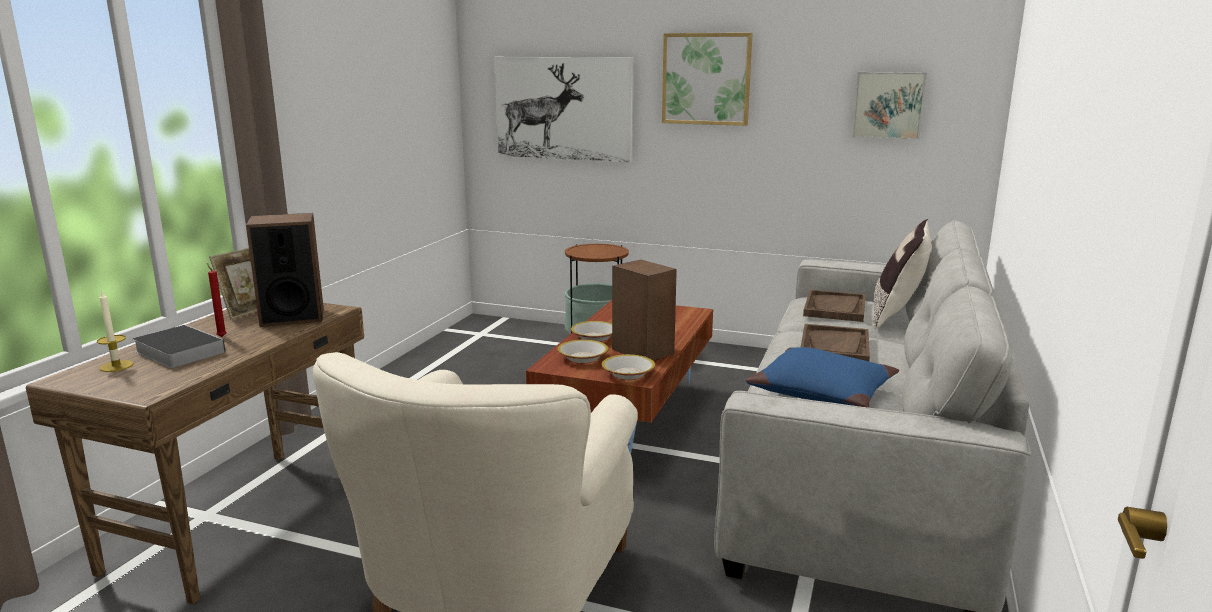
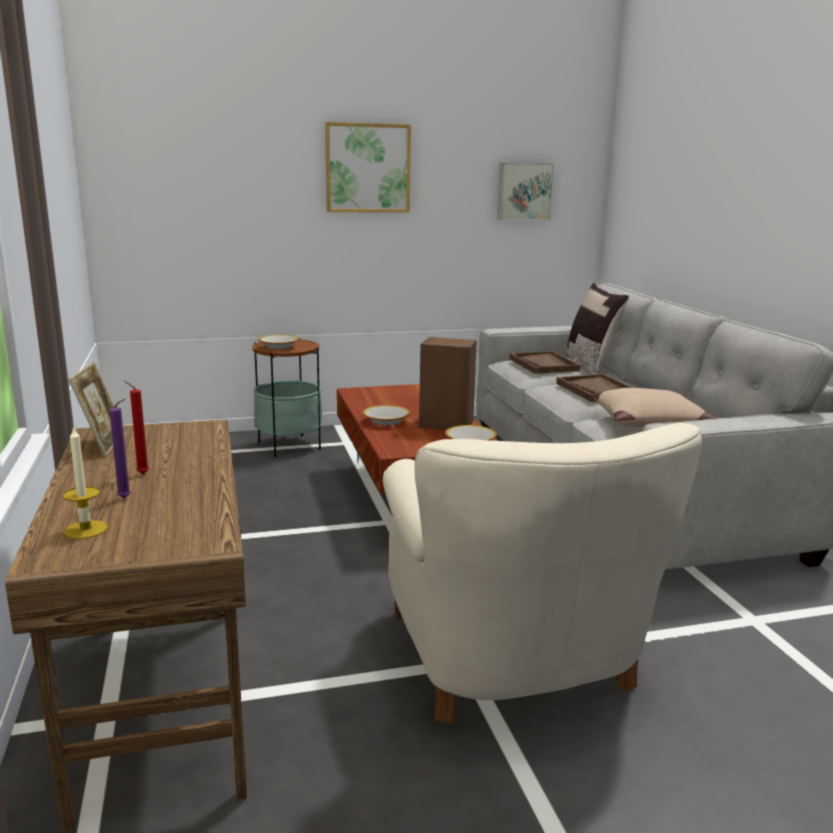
camera: 35 degrees left, 0 degrees up
(177, 351) = (126, 498): book -> purple candle
(292, 317) = (176, 440): speaker -> none
(563, 108) = (215, 199): picture -> none
(583, 358) = (409, 439): bowl -> bowl (279, 347)
(822, 392) = (649, 421): blue pillow -> beige pillow

